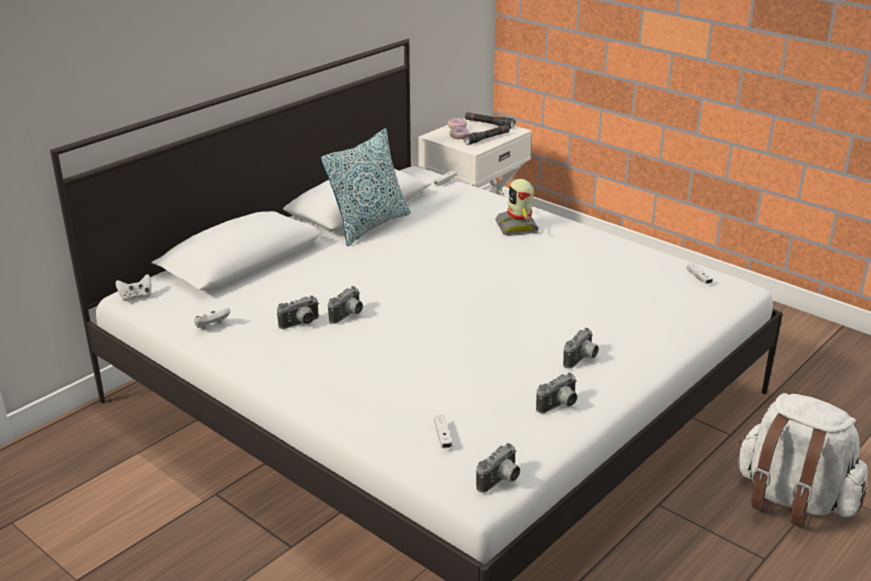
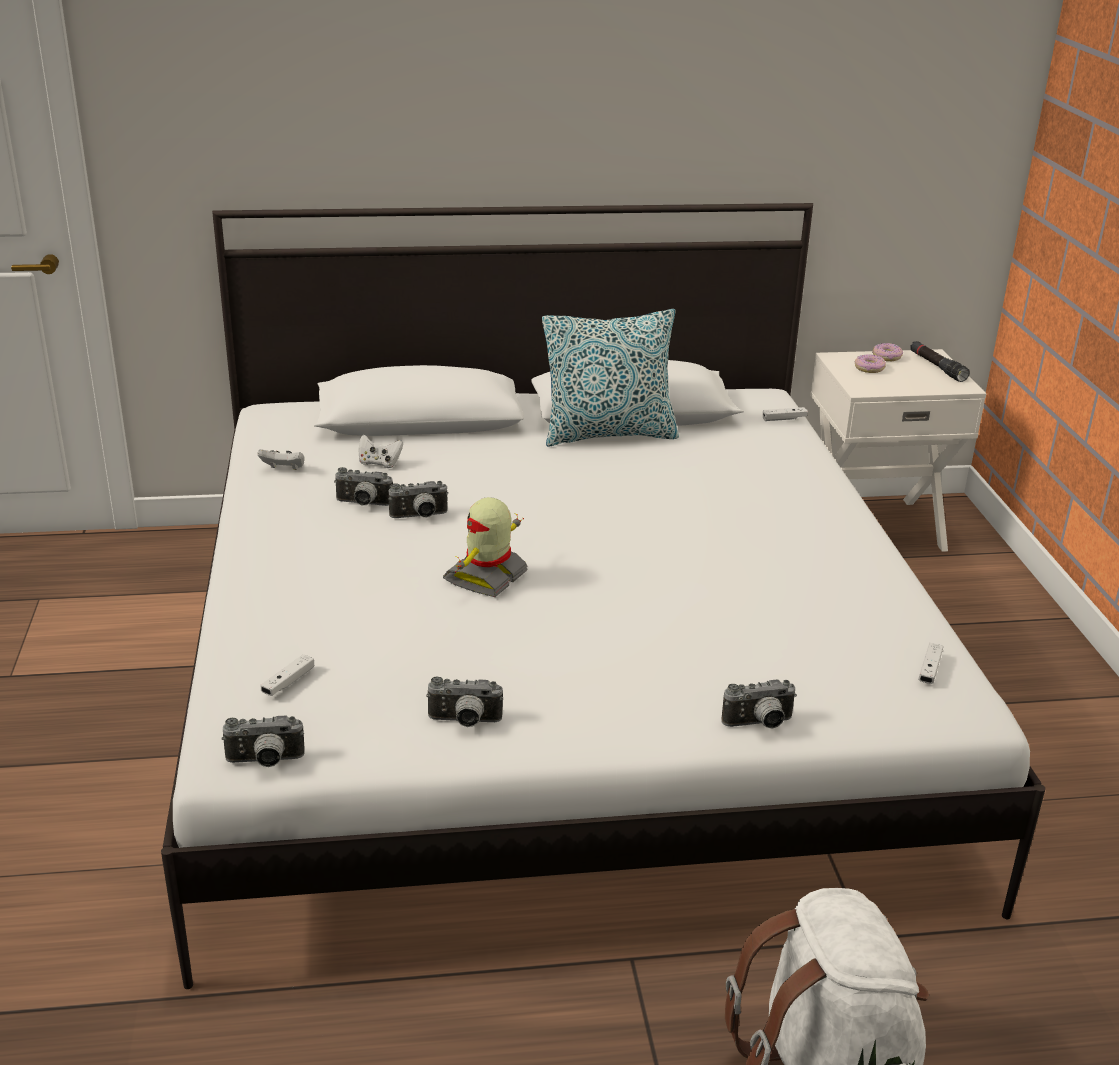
camera: 40 degrees right, 0 degrees up
(136, 296) = (271, 413): white game controller -> white game controller (379, 463)
(487, 139) = (901, 383): black flashlight -> none
(518, 227) = (783, 504): toy robot -> toy robot (487, 577)
(582, 360) = (585, 687): camera -> camera (760, 724)

